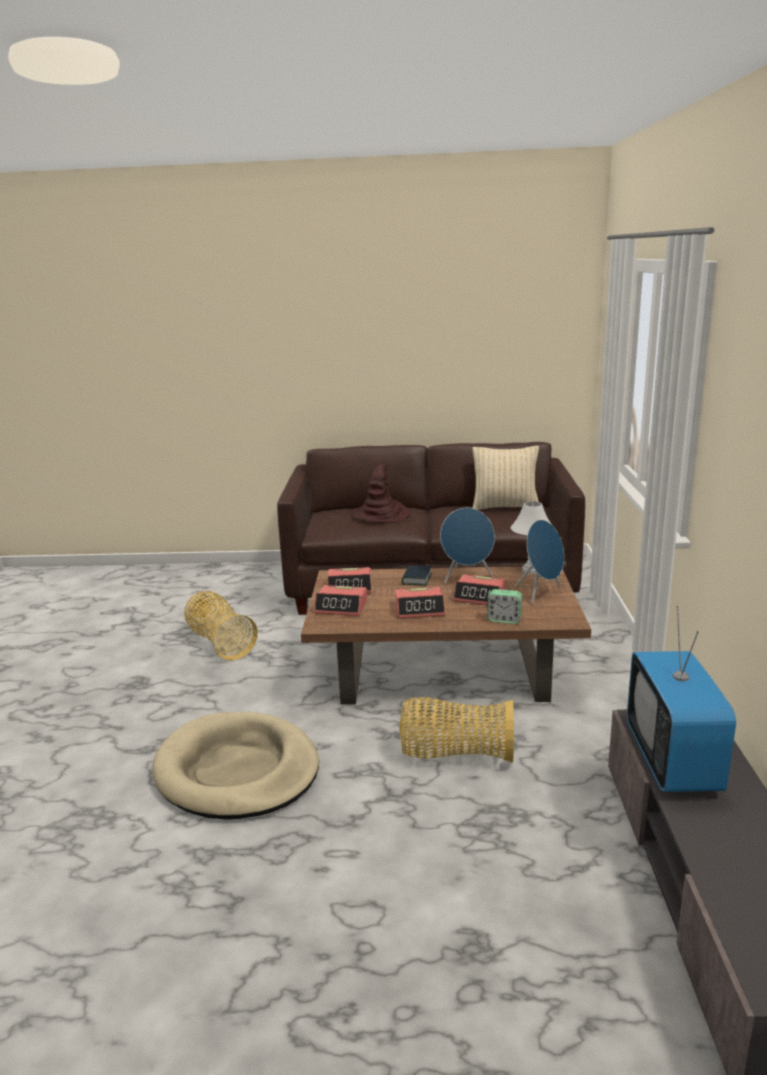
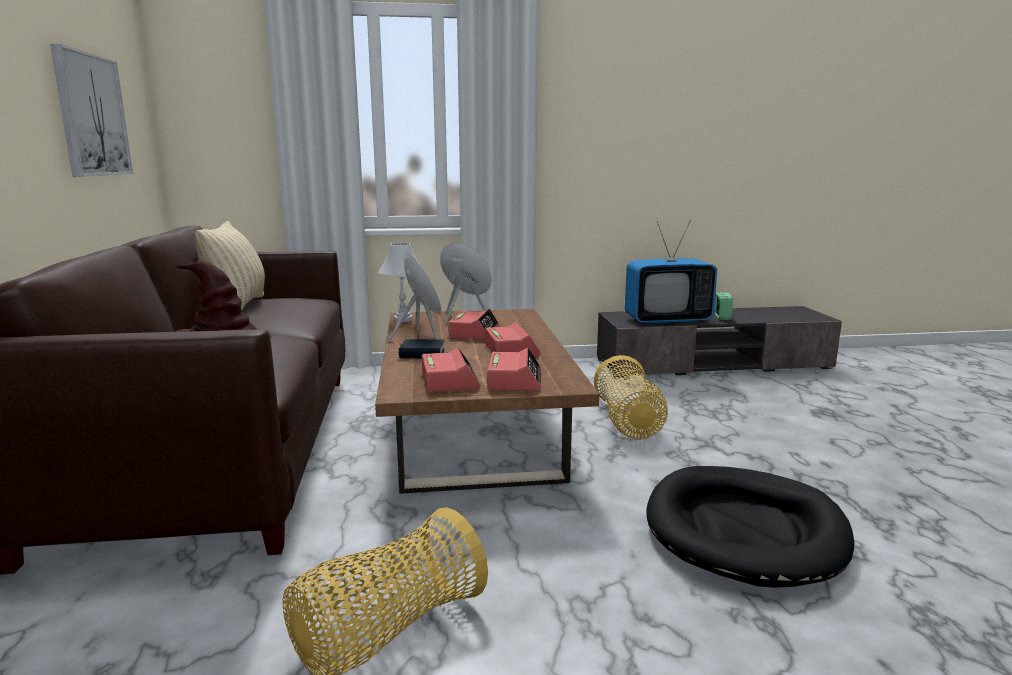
camera: 100 degrees left, 5 degrees down
(237, 771) = (744, 530): beige dog bed -> black dog bed
(486, 361) = (91, 115): none -> picture
(504, 619) = (526, 326): alarm clock -> alarm clock (722, 317)

